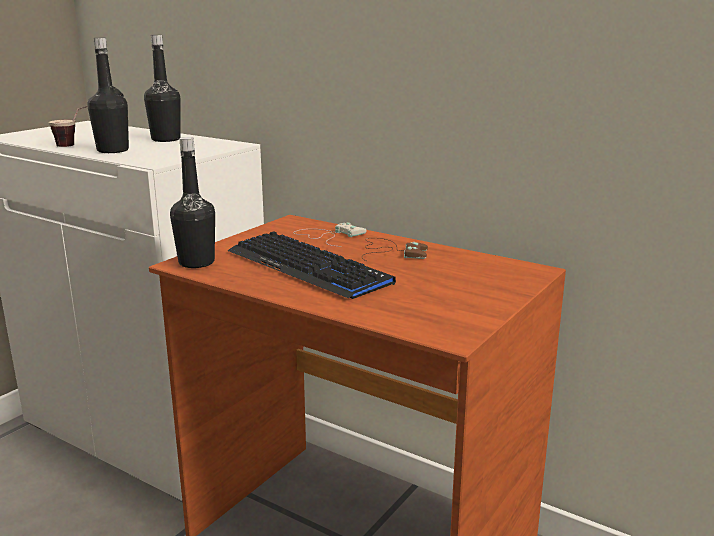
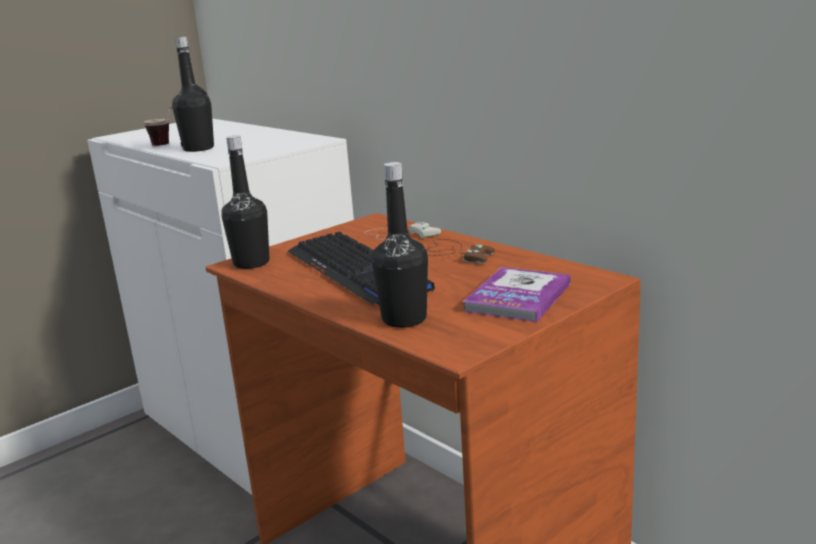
camera: 15 degrees right, 0 degrees up
(166, 139) = (258, 136): black bottle -> black bottle (404, 319)
(474, 288) = (518, 297): none -> book

